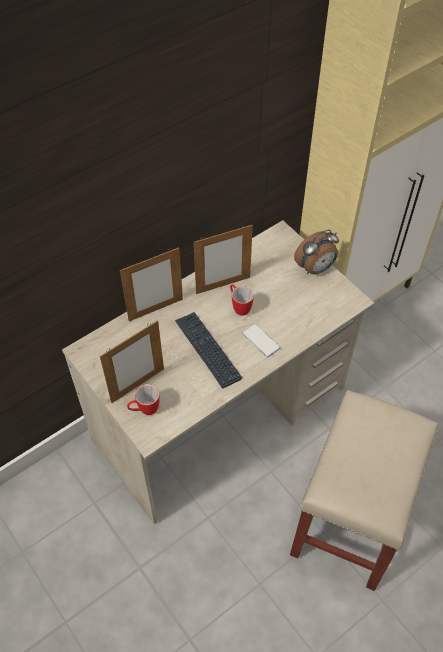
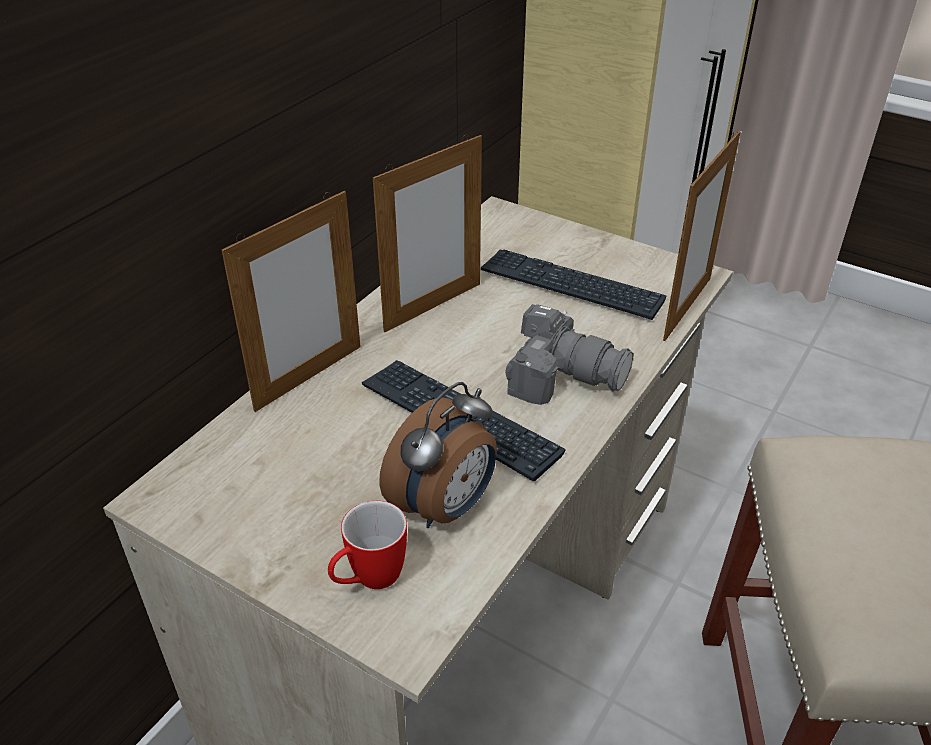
camera: 20 degrees left, 15 degrees down
(137, 385) = (328, 531): picture frame -> picture frame (687, 308)
(239, 307) = (485, 332): mug -> none
(261, 340) = (562, 376): phone -> camera
(291, 291) = (571, 286): none -> keyboard
(315, 268) = (594, 246): alarm clock -> alarm clock (445, 507)

